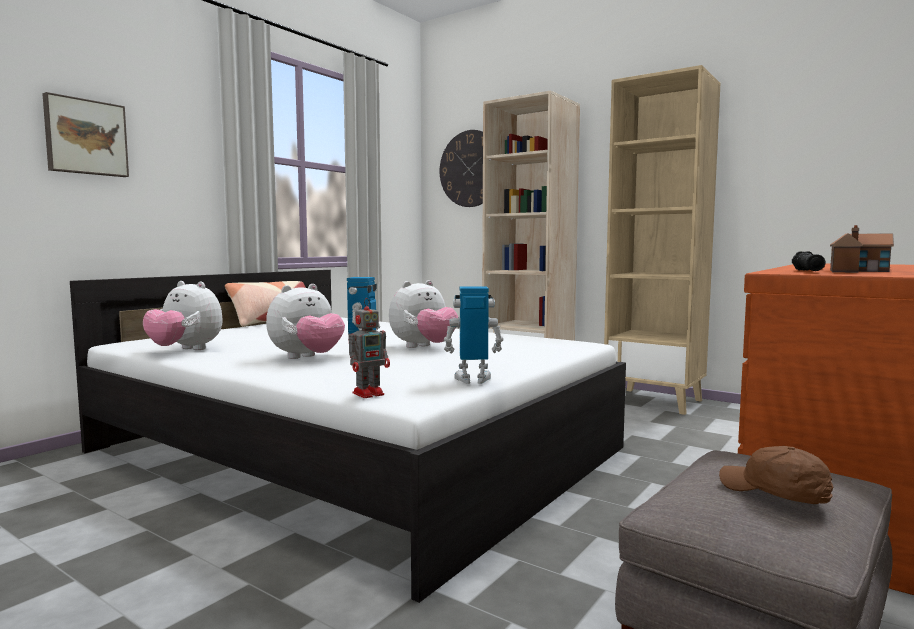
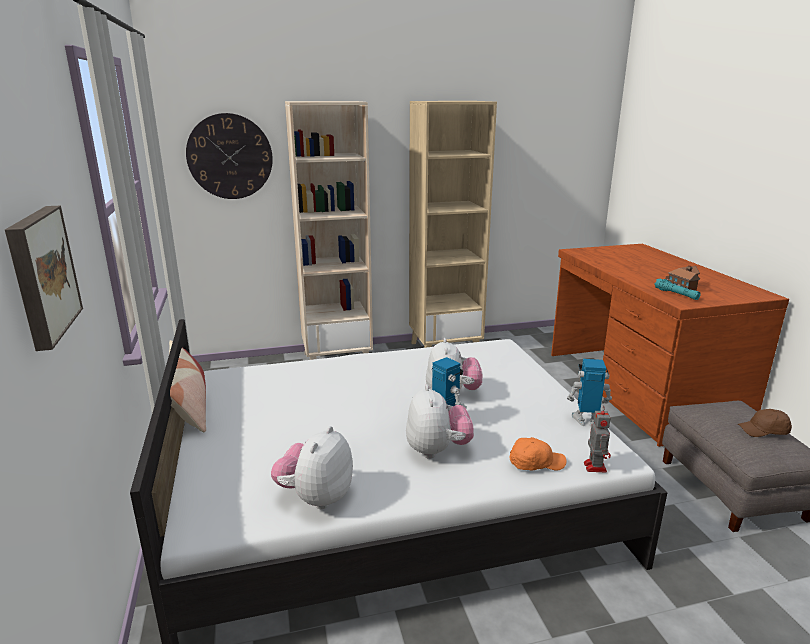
camera: 50 degrees left, 15 degrees up
(185, 350) = (316, 497): plush toy -> plush toy turned 135 degrees clockwise
(335, 378) = (535, 463): none -> orange cap
(473, 380) = (586, 421): toy robot -> toy robot turned 60 degrees clockwise
(807, 271) = (676, 294): black flashlight -> turquoise flashlight

